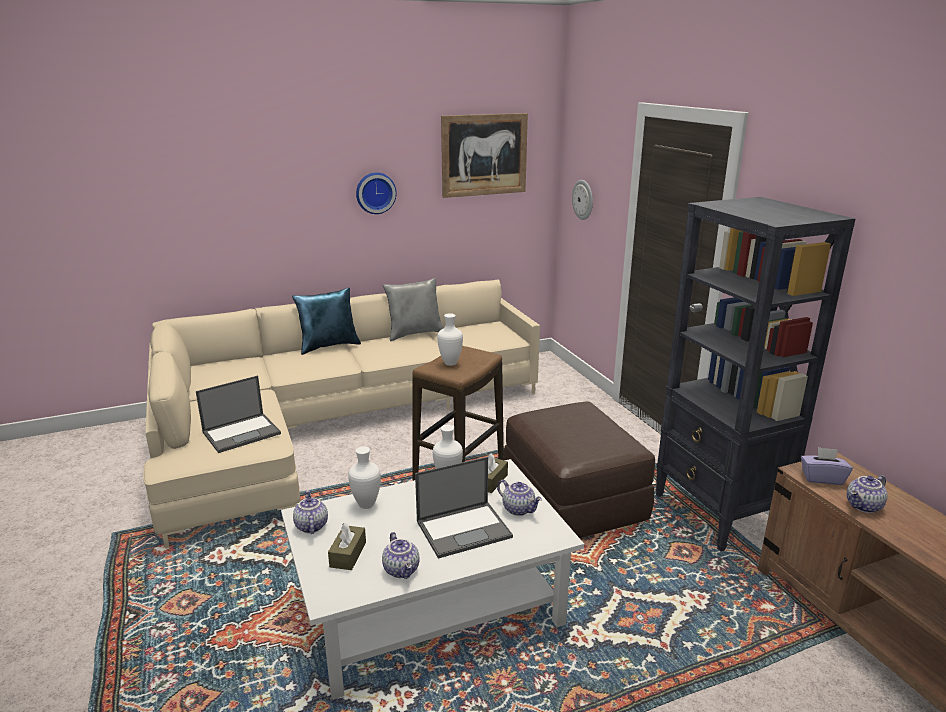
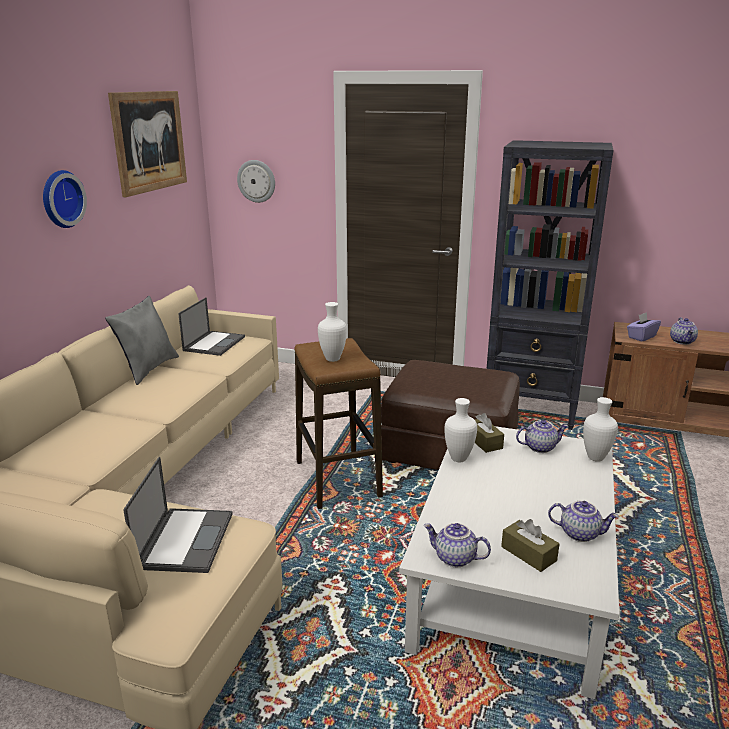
camera: 50 degrees left, 0 degrees up
(329, 346) = (74, 417): blue pillow -> none
(366, 504) = (450, 513): white vase -> white vase (594, 457)
(464, 529) = (544, 480): laptop -> laptop (214, 343)

